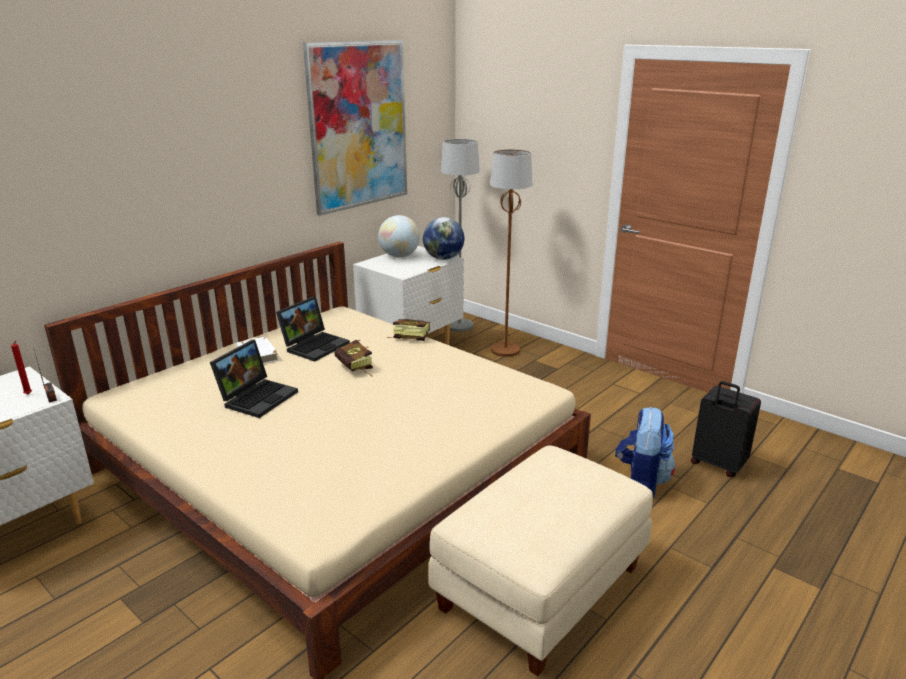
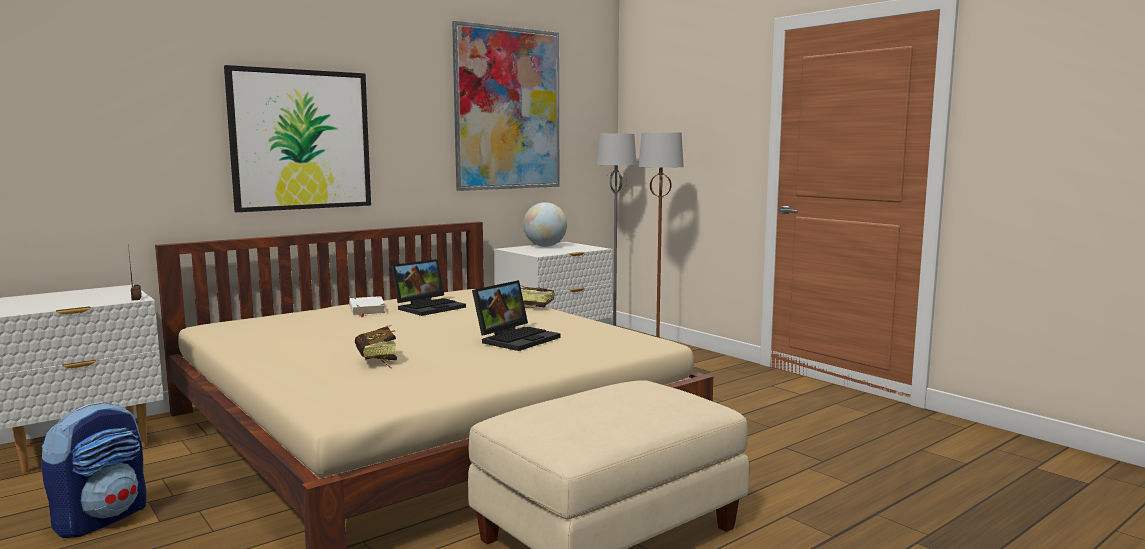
camera: 10 degrees right, 15 degrees down
(29, 394) = (117, 296): red candle -> none
(169, 192) = (301, 140): none -> picture
(257, 397) = (347, 332): laptop -> laptop (517, 338)
(356, 369) = (460, 321): book -> book (377, 362)
(443, 258) = (590, 248): globe -> none
(641, 483) = (772, 461): backpack -> backpack (102, 518)
(717, 465) = (875, 454): black suitcase -> none

